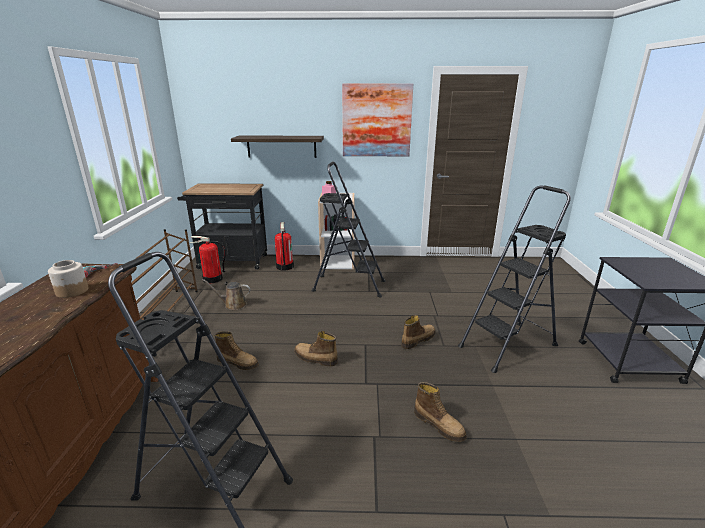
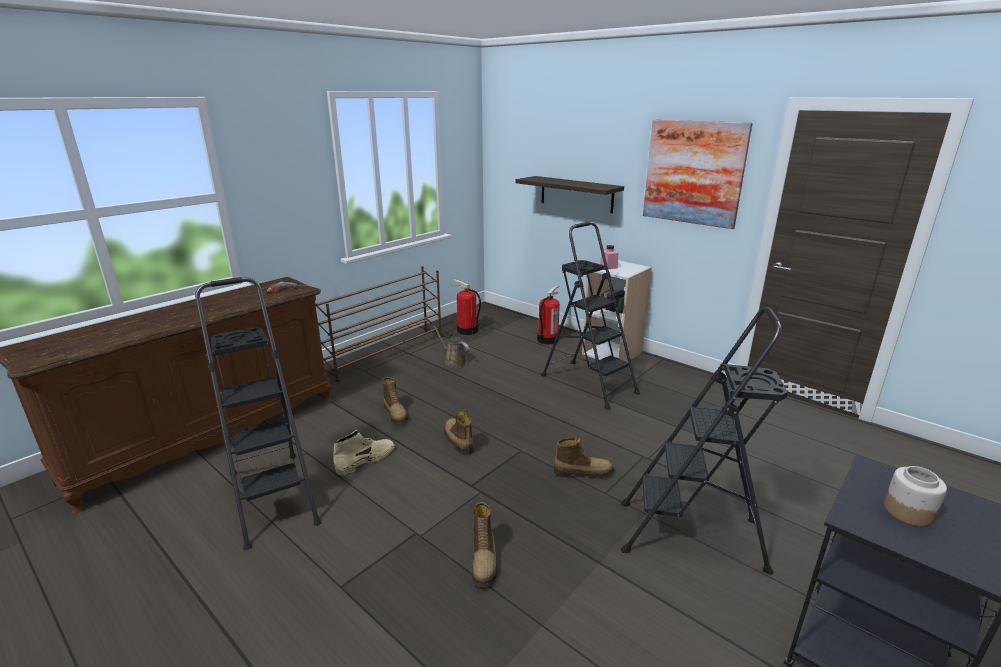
camera: 40 degrees right, 0 degrees up
(72, 291) = (256, 298): jar -> jar (907, 511)
(231, 262) = (503, 318): black cart -> none
(262, 409) = (366, 460): none -> beige boot

